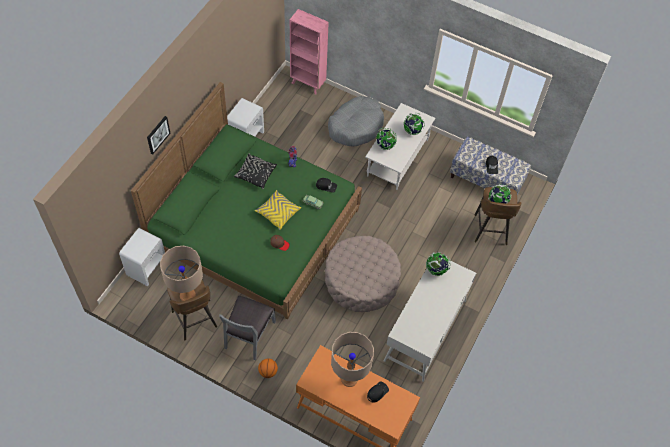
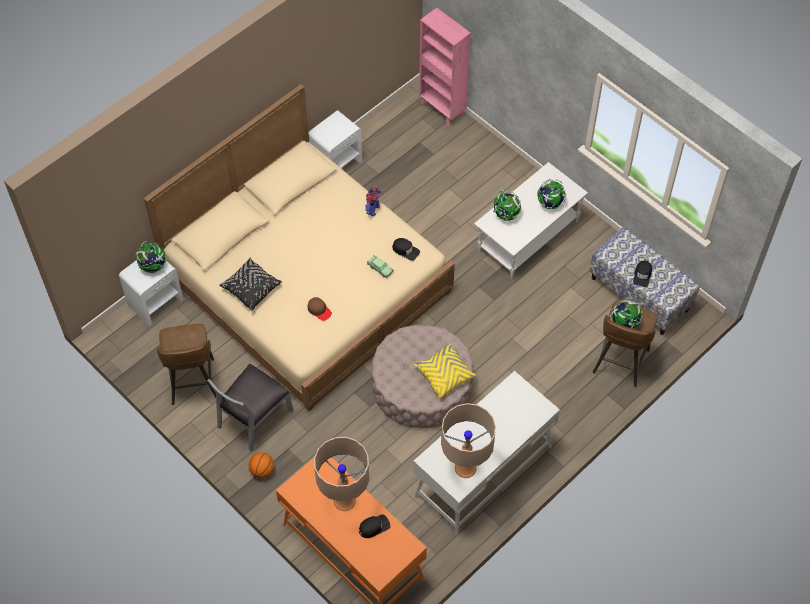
camera: 20 degrees right, 0 degrees up
(157, 134) = (194, 135): picture -> none
(187, 295) = (181, 346): beige table lamp -> beige table lamp (465, 468)
(254, 227) = (307, 284): green bed -> beige bed
(255, 174) = (319, 214): black pillow -> black pillow (251, 288)
(278, 213) = (331, 270): yellow pillow -> yellow pillow (444, 374)
(355, 126) = (486, 181): grey dog bed -> none
(436, 270) = (508, 392): globe -> globe (153, 266)

